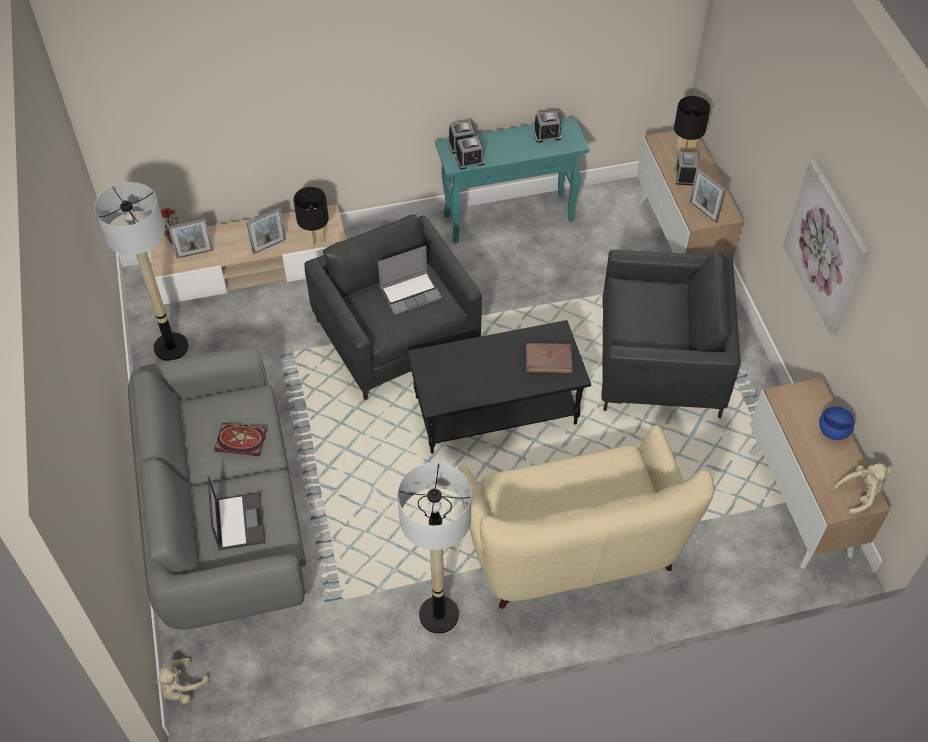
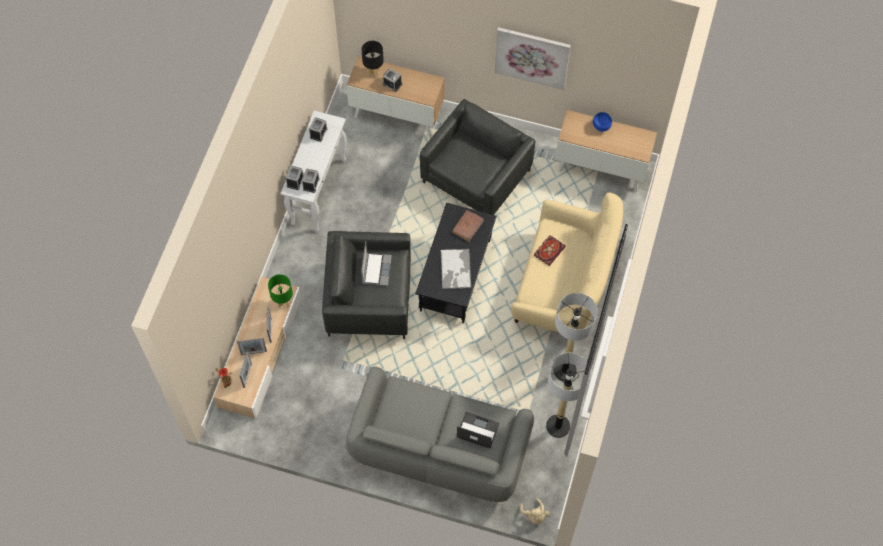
camera: 60 degrees left, 10 degrees up
(171, 347) = (294, 427): floor lamp -> floor lamp (558, 426)
(242, 440) = (424, 405): book -> book (549, 250)
(316, 239) = (283, 302): black table lamp -> green table lamp
(472, 377) = (455, 269): none -> tray
(509, 218) = (318, 191): turquoise console table -> white console table
(703, 211) = (424, 92): picture frame -> picture frame (253, 352)
(859, 494) = (642, 139): beige plush toy -> none

